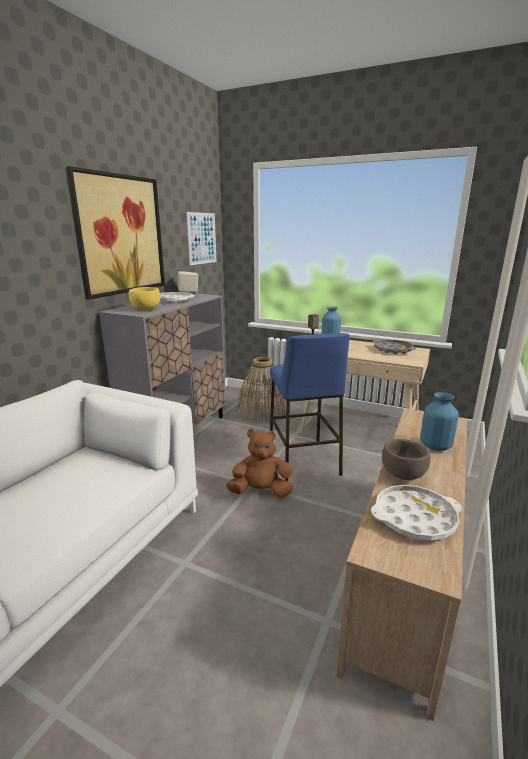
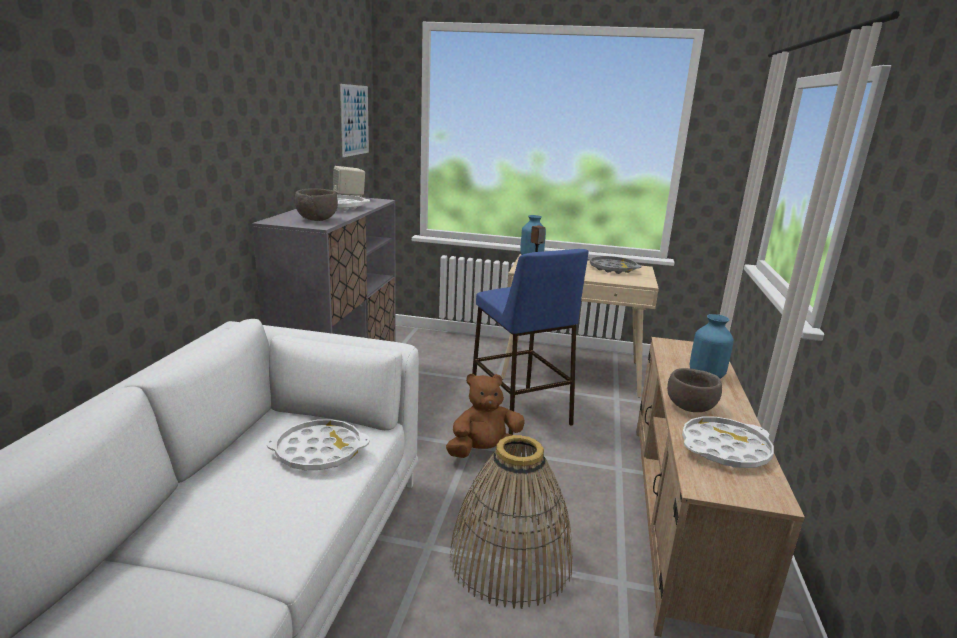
camera: 15 degrees left, 0 degrees up
(94, 482) = (319, 451): none -> white tray
(120, 235) = (274, 115): picture -> none
(145, 309) = (316, 220): yellow bowl -> brown bowl
(262, 411) = (441, 355): basket -> basket (510, 558)

